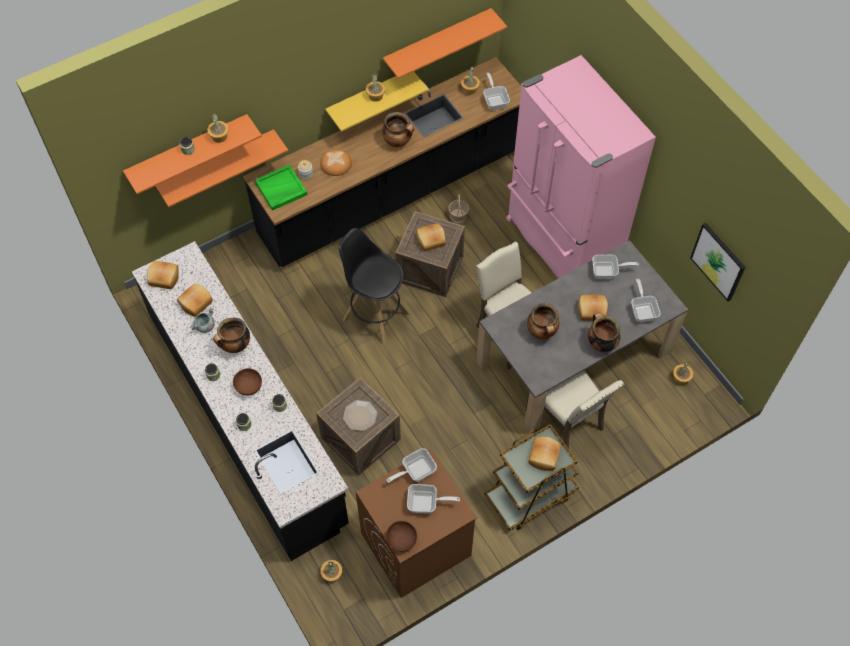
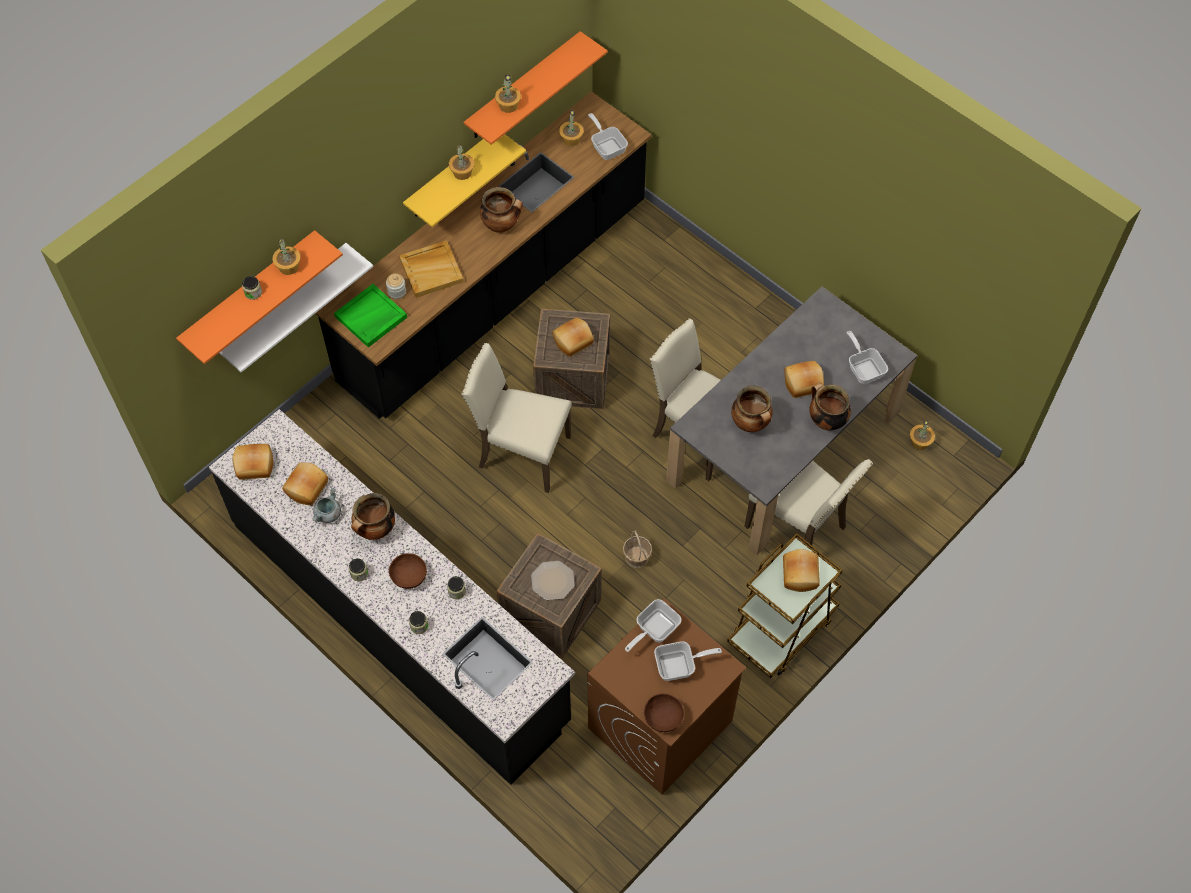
camera: 15 degrees left, 0 degrees up
(217, 164) = (283, 303): orange shelf -> white shelf
(332, 573) = (567, 787): potted plant -> potted plant (508, 105)
(336, 164) = (431, 270): bread -> beige tray
(375, 316) = (521, 453): black stool -> beige chair
(458, 216) = (588, 303): basket -> basket (637, 557)
(560, 242) = (725, 308): pink fridge -> none
(608, 271) = (808, 331): frying pan -> none
(718, 261) = (947, 288): picture -> none

